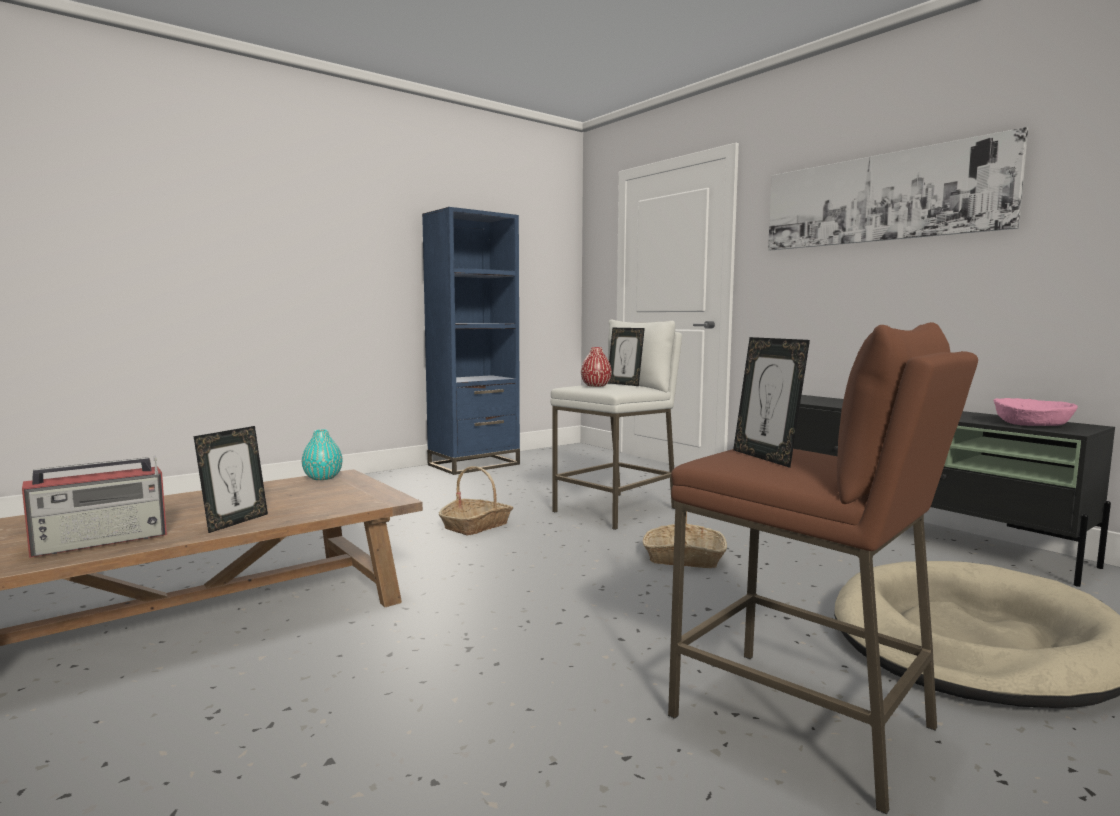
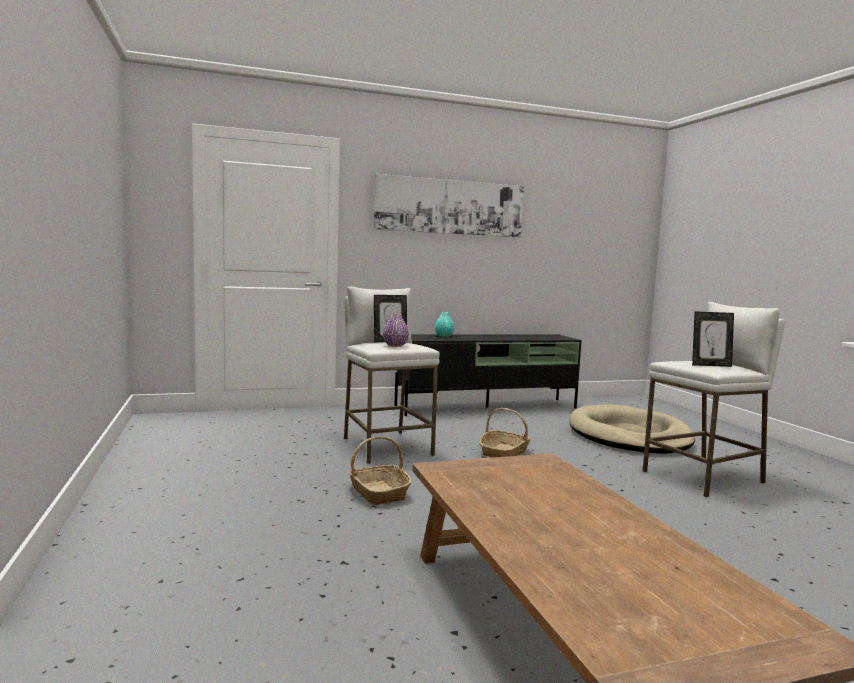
camera: 70 degrees left, 0 degrees up
(102, 541) = (666, 559): radio -> none
(235, 522) = (606, 509): picture frame -> none
(322, 478) = (446, 475): turquoise vase -> turquoise vase (444, 336)
(474, 464) = (141, 463): blue bookcase -> none
(596, 386) = (395, 345): red vase -> purple vase
(803, 721) = (704, 477): brown stool -> white stool
(1032, 424) = (547, 337): pink bowl -> none

